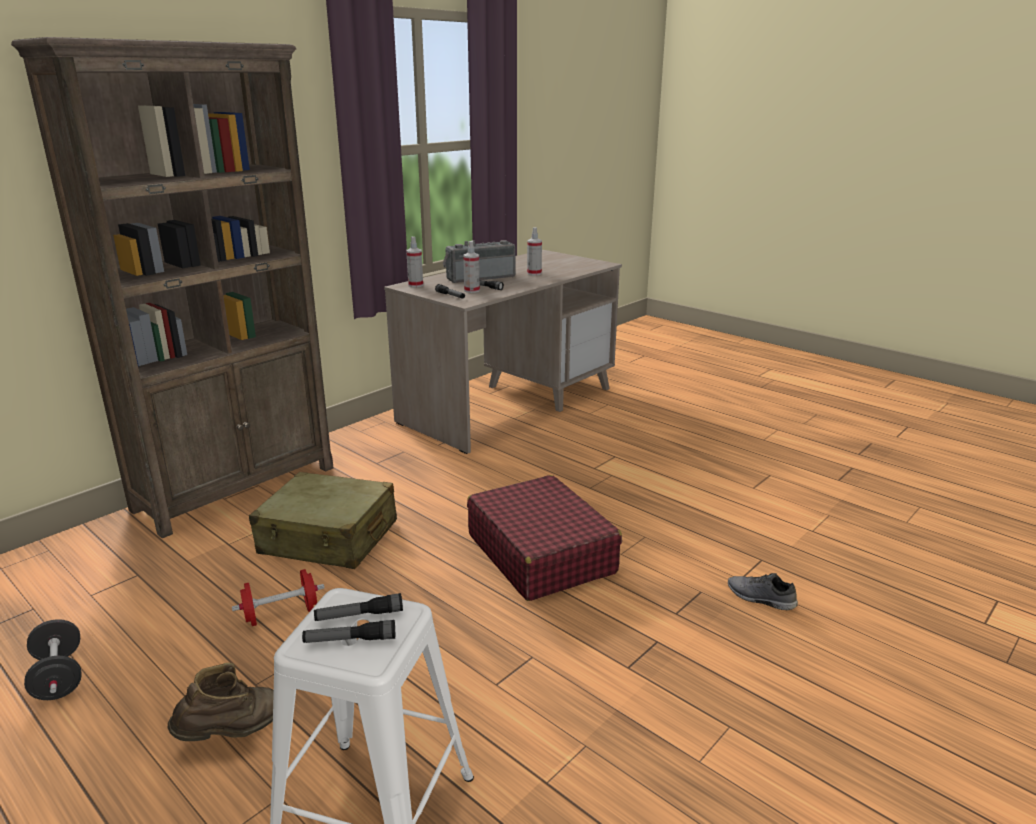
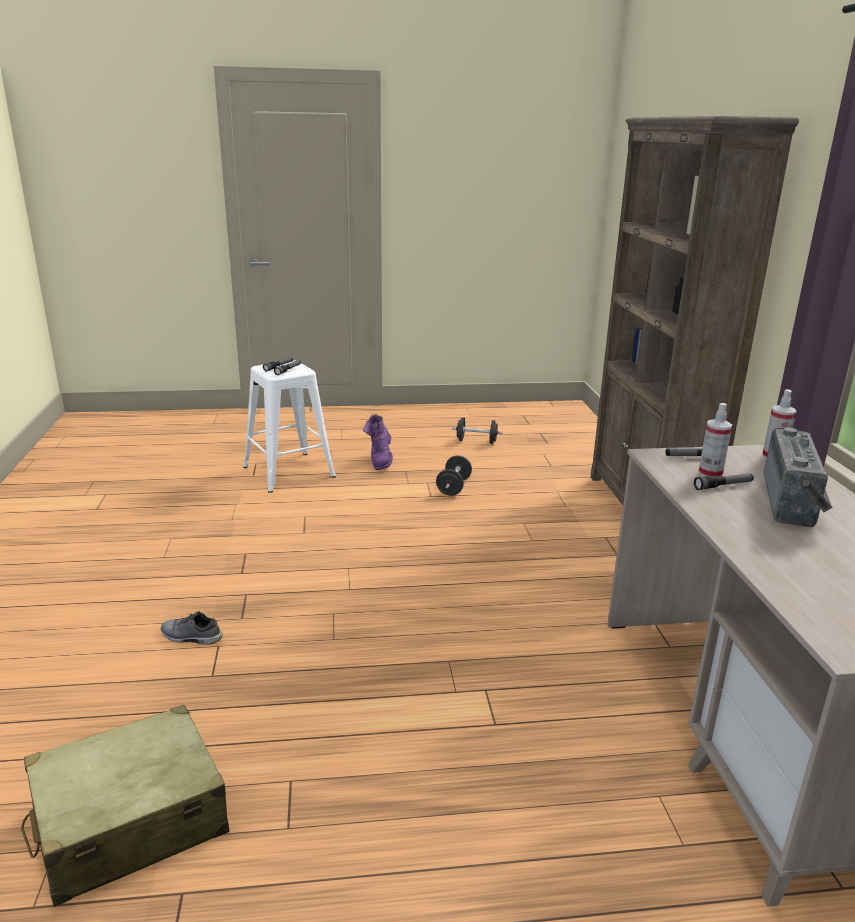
camera: 130 degrees right, 0 degrees up
(232, 734) = (380, 461): brown boot -> purple boot
(281, 614) = (453, 487): red dumbbell -> black dumbbell
(329, 538) = (522, 519): beige suitcase -> beige suitcase (129, 821)
(534, 273) = (793, 546): spray bottle -> none
(540, 553) = (388, 581): red suitcase -> none
(760, 598) = (190, 637): grey shoe -> grey shoe turned 150 degrees counterclockwise

